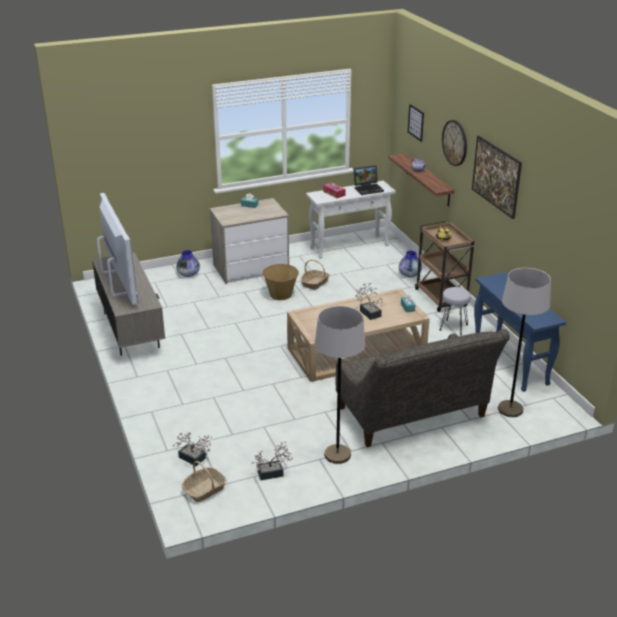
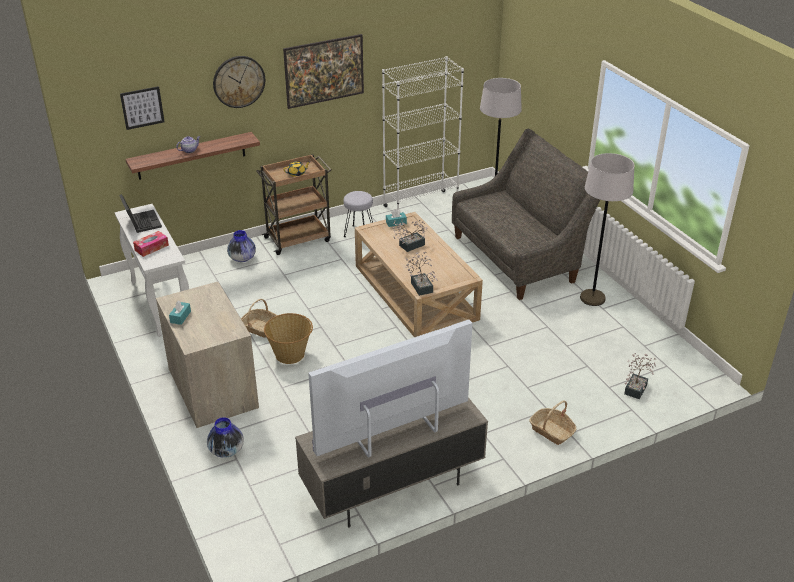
camera: 95 degrees left, 5 degrees up
(204, 490) = (678, 375): basket -> basket (552, 431)
(273, 473) = (634, 334): potted plant -> potted plant (421, 285)
(510, 363) = (420, 206): blue console table -> white bookcase

